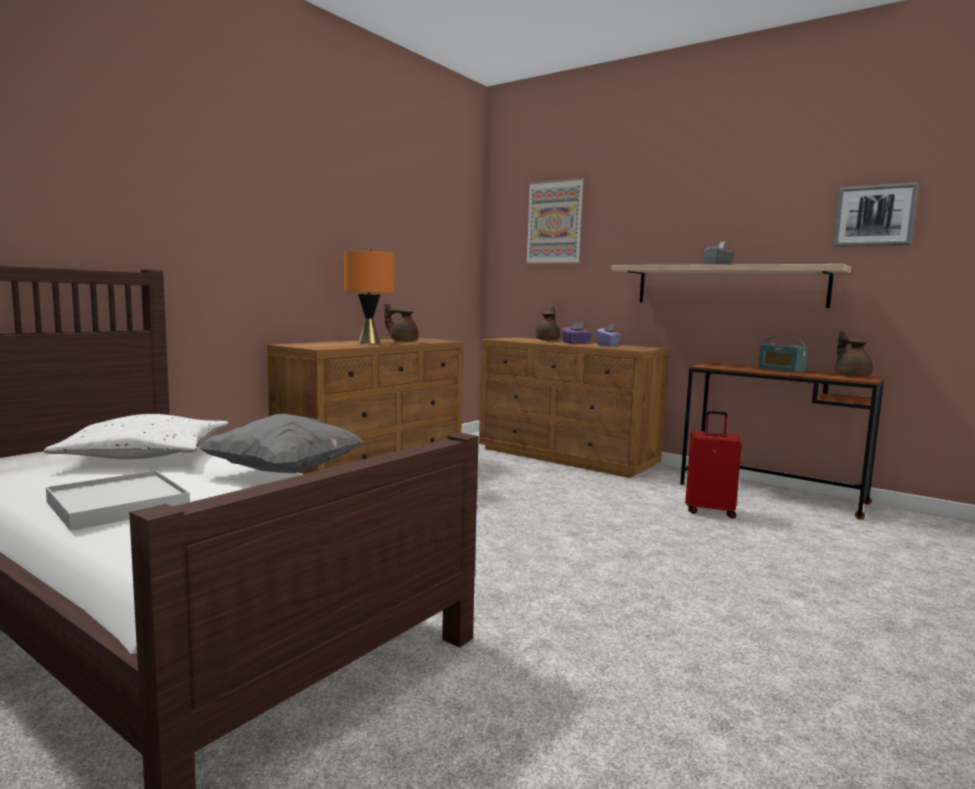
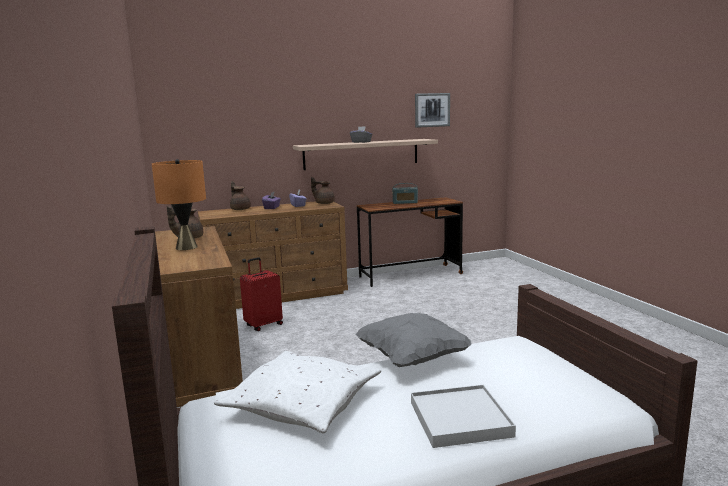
camera: 55 degrees left, 5 degrees up
(554, 222) = (221, 111): picture -> none
(710, 511) = (418, 295): red suitcase -> red suitcase (263, 325)
(851, 376) = (440, 200): brown teapot -> brown teapot (324, 203)

